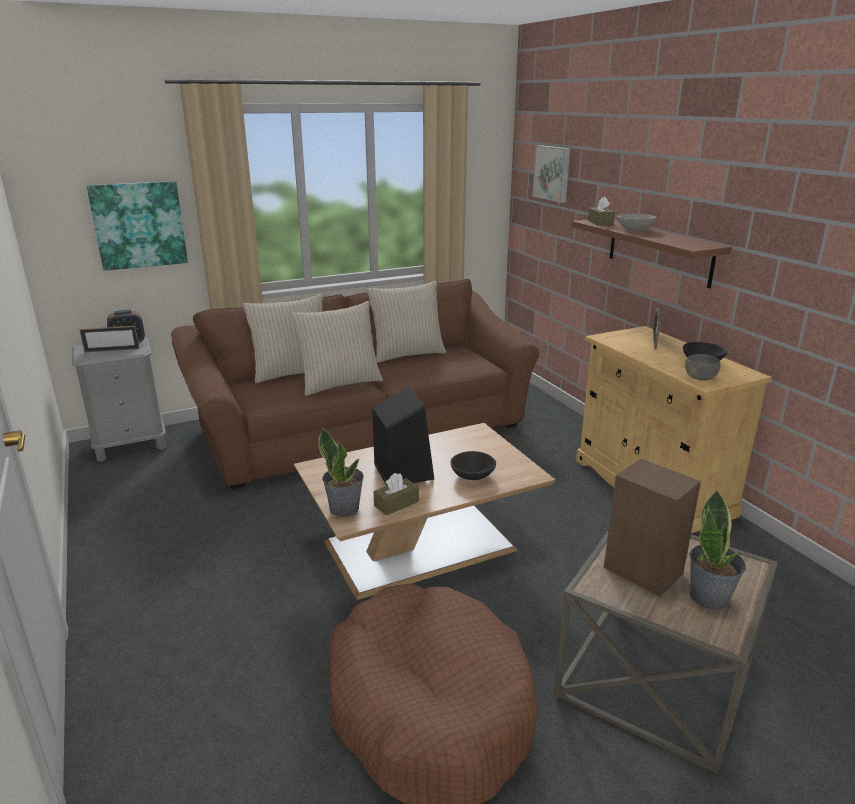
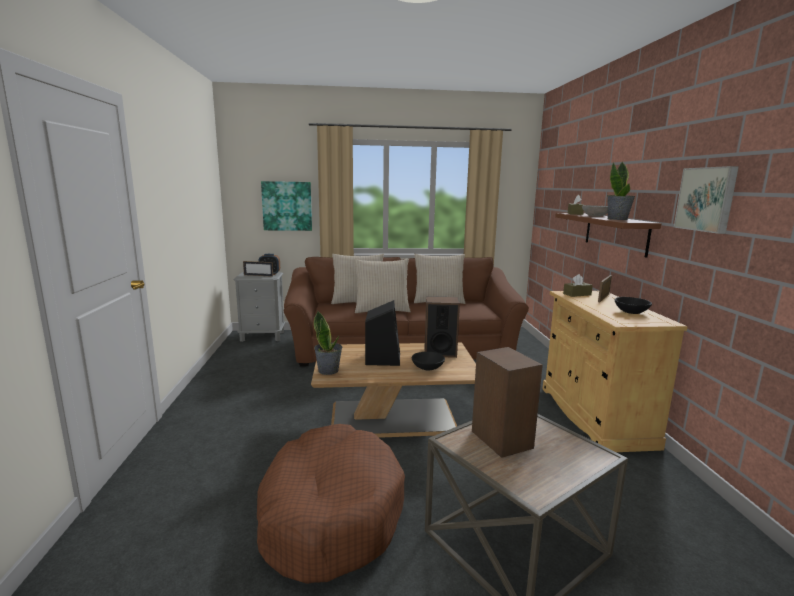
camera: 20 degrees right, 10 degrees down
(396, 504) = (363, 374): brown tissue box -> brown tissue box (577, 294)
(469, 445) = (440, 352): none -> speaker
(553, 173) = (557, 186): picture -> picture (707, 199)
(700, 377) = (619, 319): grey bowl -> none
(709, 597) = (544, 467): potted plant -> potted plant (617, 219)

